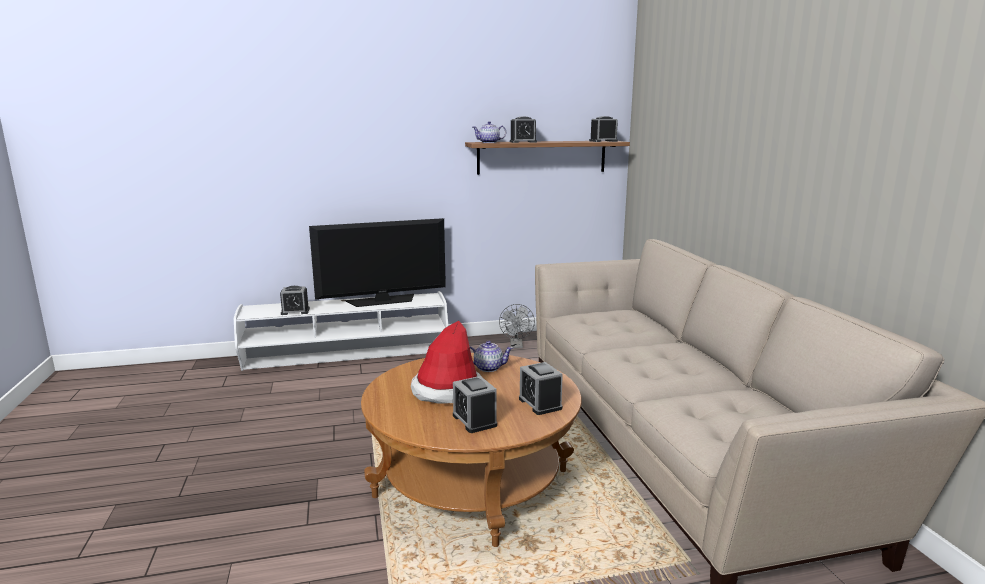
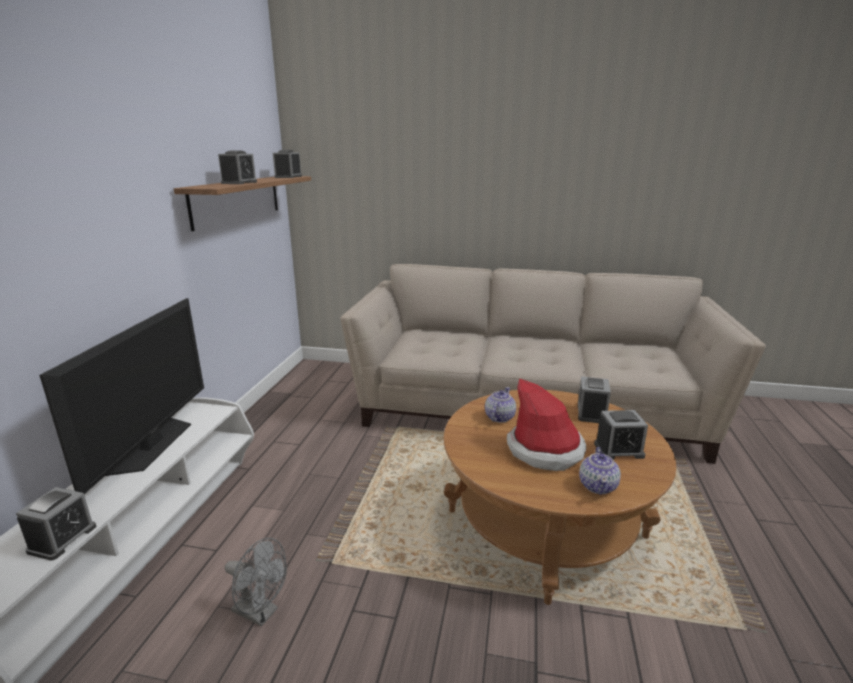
camera: 65 degrees left, 5 degrees up
(489, 142) = (218, 186): teapot -> teapot (598, 486)
(516, 346) = (284, 417): grey fan -> grey fan (261, 612)
(540, 403) = (591, 413): alarm clock -> alarm clock turned 105 degrees clockwise

